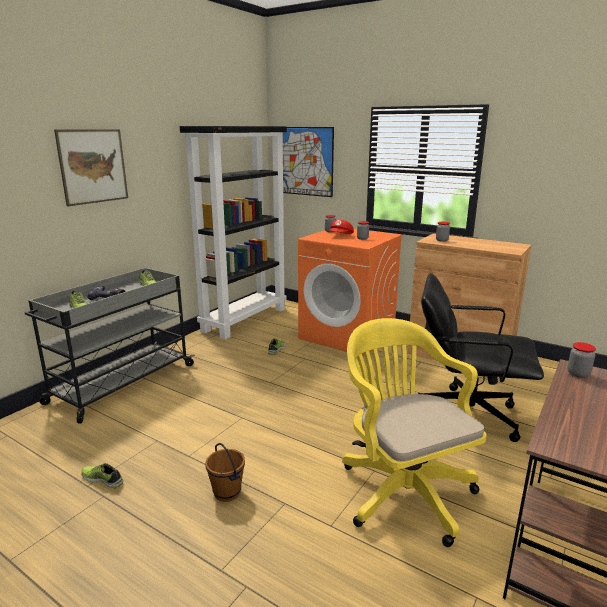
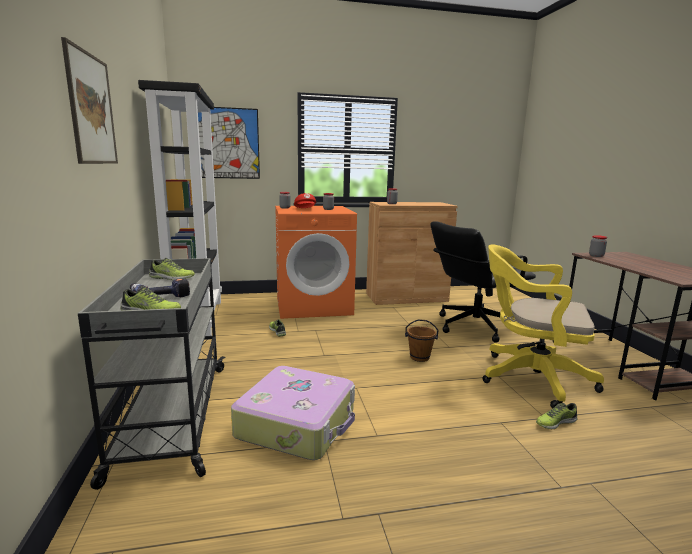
camera: 45 degrees left, 5 degrees down
(103, 479) = (346, 502): shoe -> shoe (555, 422)
(165, 421) = (298, 423): none -> suitcase
(226, 493) = (458, 440): brown bucket -> brown bucket (419, 357)

